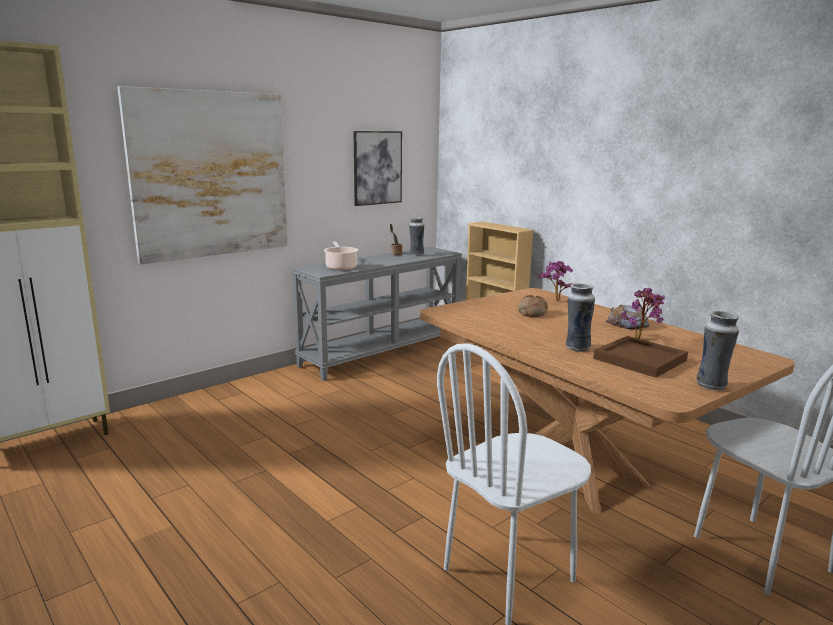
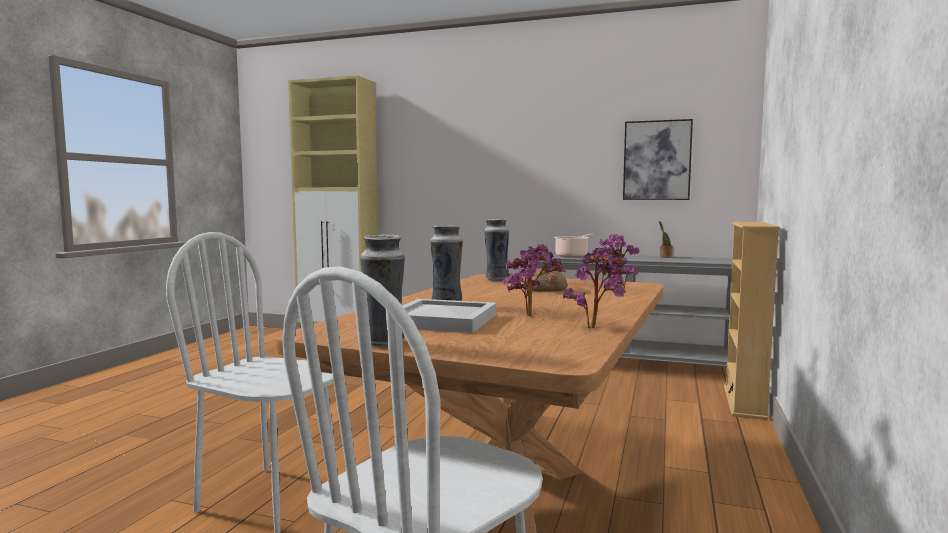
camera: 60 degrees right, 10 degrees down
(210, 175) = (475, 164): picture -> none
(416, 255) = (681, 259): vase -> vase (496, 280)
(627, 324) = (588, 311): bread -> none
(640, 360) = (440, 320): brown tray -> white tray
(684, 334) = (597, 328): none -> potted plant

